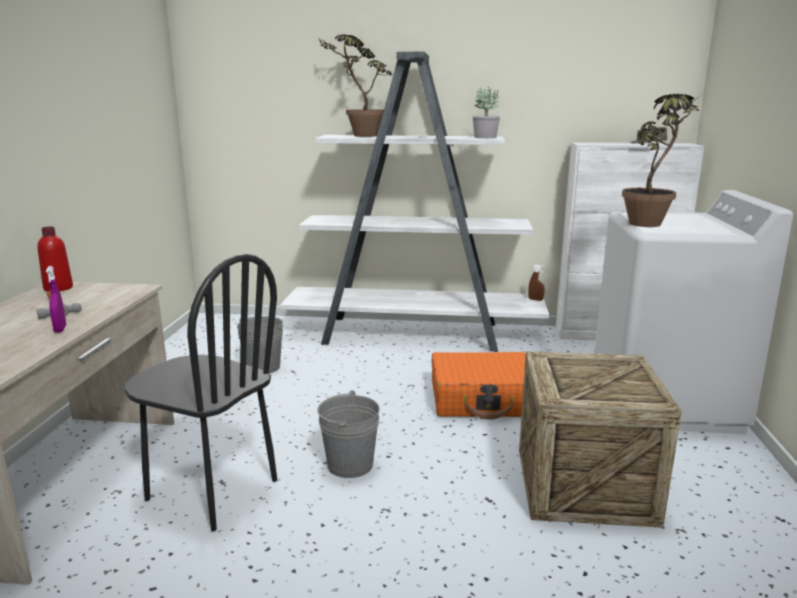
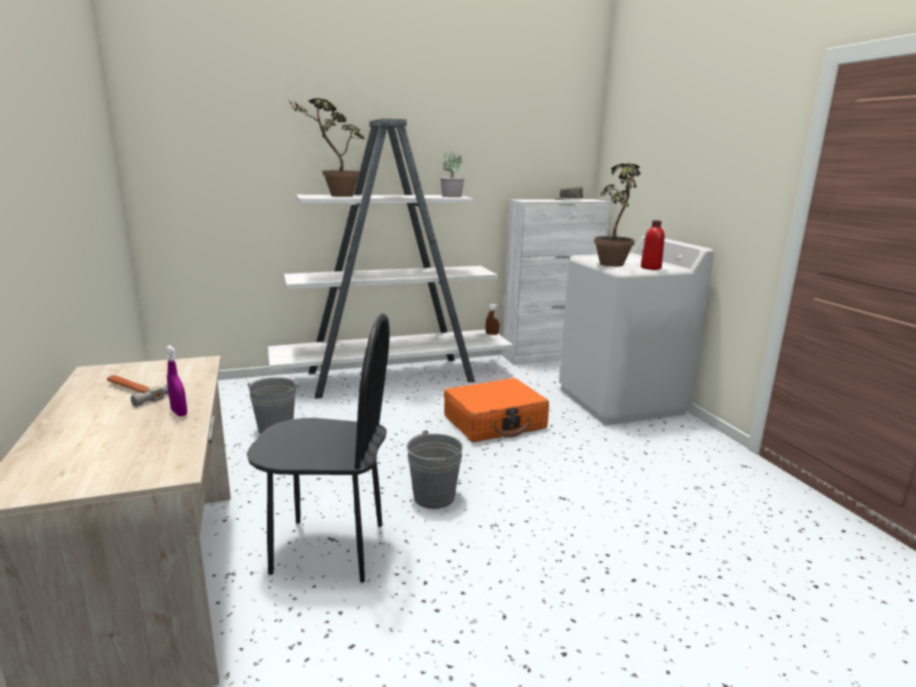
camera: 25 degrees left, 0 degrees up
(58, 288) = (103, 372): red bottle -> red bottle (650, 268)
(584, 485) = (617, 471): crate -> none

